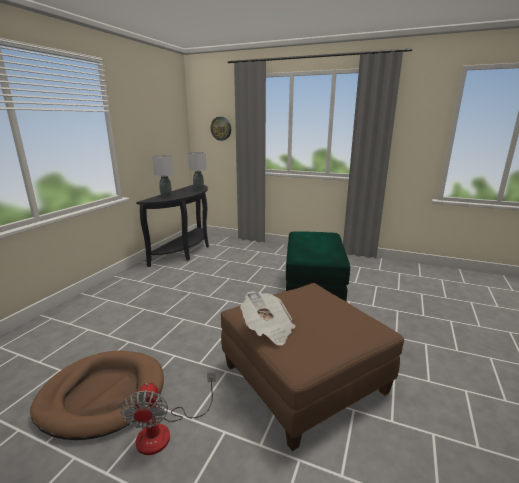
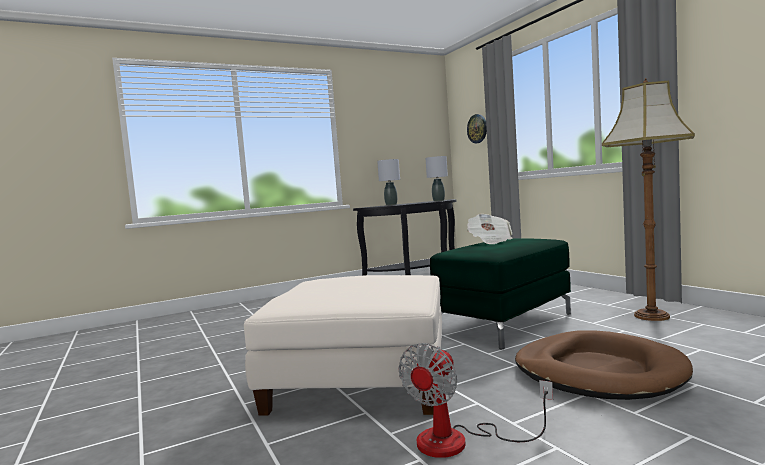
camera: 40 degrees right, 15 degrees down
(103, 395) = (200, 348): brown dog bed -> brown dog bed (598, 371)
(165, 431) = (200, 375): fan -> fan (460, 441)
(268, 329) = (299, 288): newspaper -> newspaper (490, 241)
(303, 378) = (360, 378): brown ottoman -> white ottoman
(372, 270) = (652, 316): none -> floor lamp

